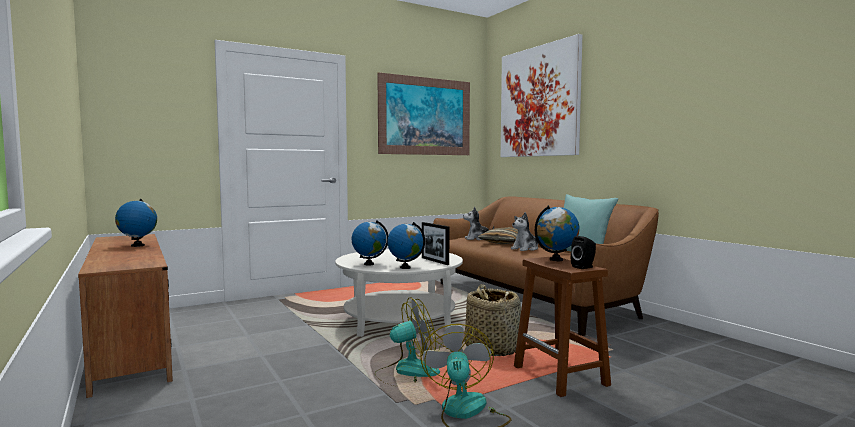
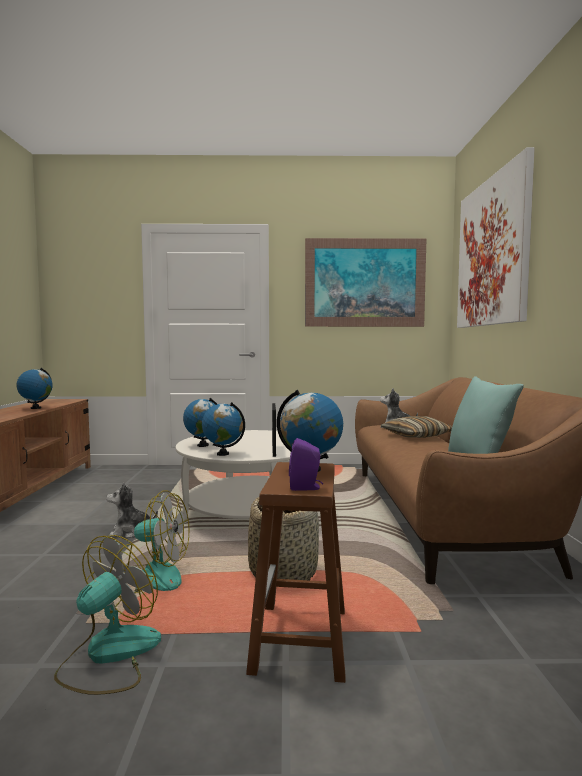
camera: 30 degrees right, 0 degrees up
(525, 249) = (420, 446): plush toy -> plush toy (130, 532)
(584, 267) = (306, 487): black speaker -> purple speaker

